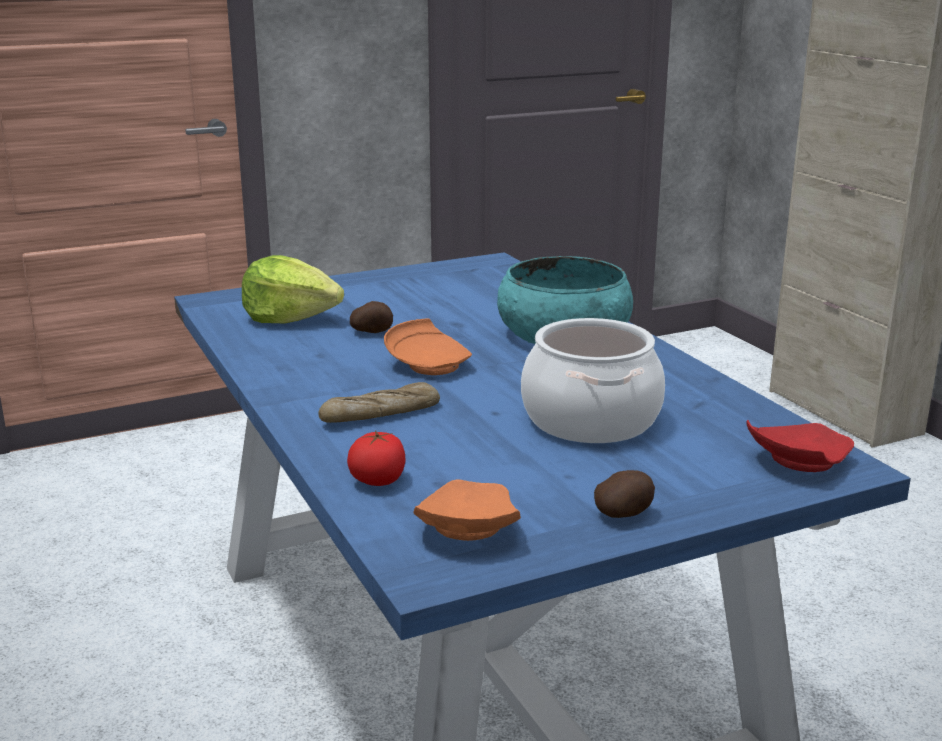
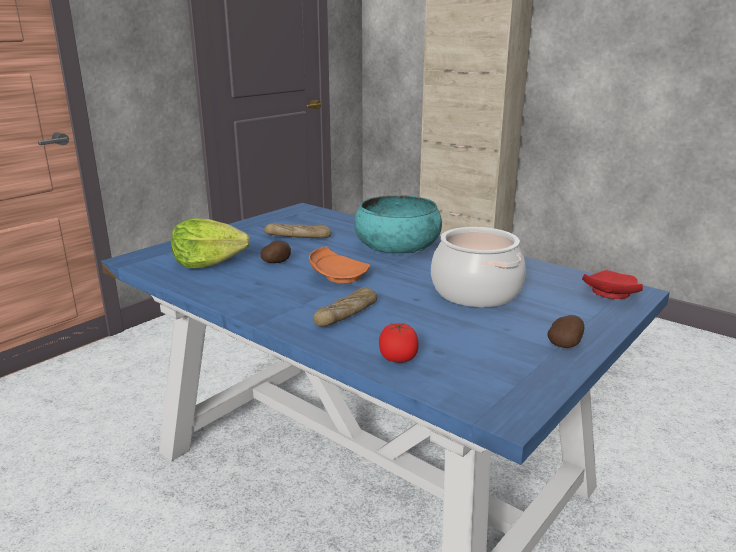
camera: 25 degrees left, 0 degrees up
(440, 301) = (298, 237): none -> bread
(466, 530) = (492, 377): orange plate -> none

